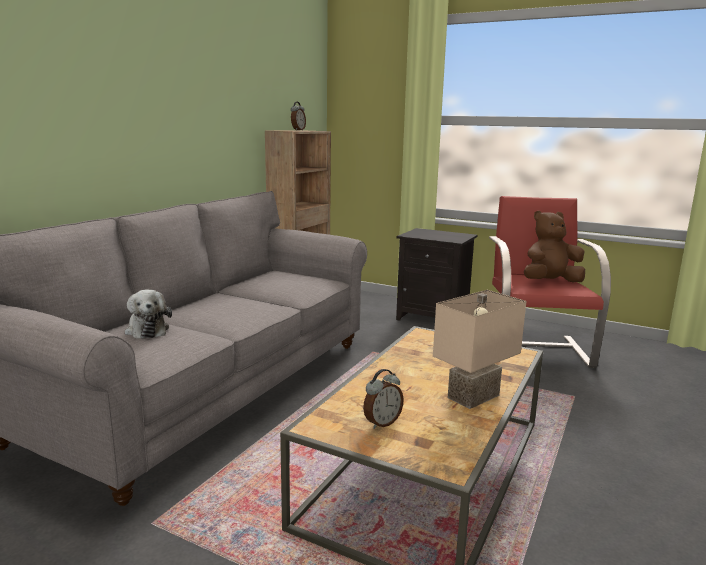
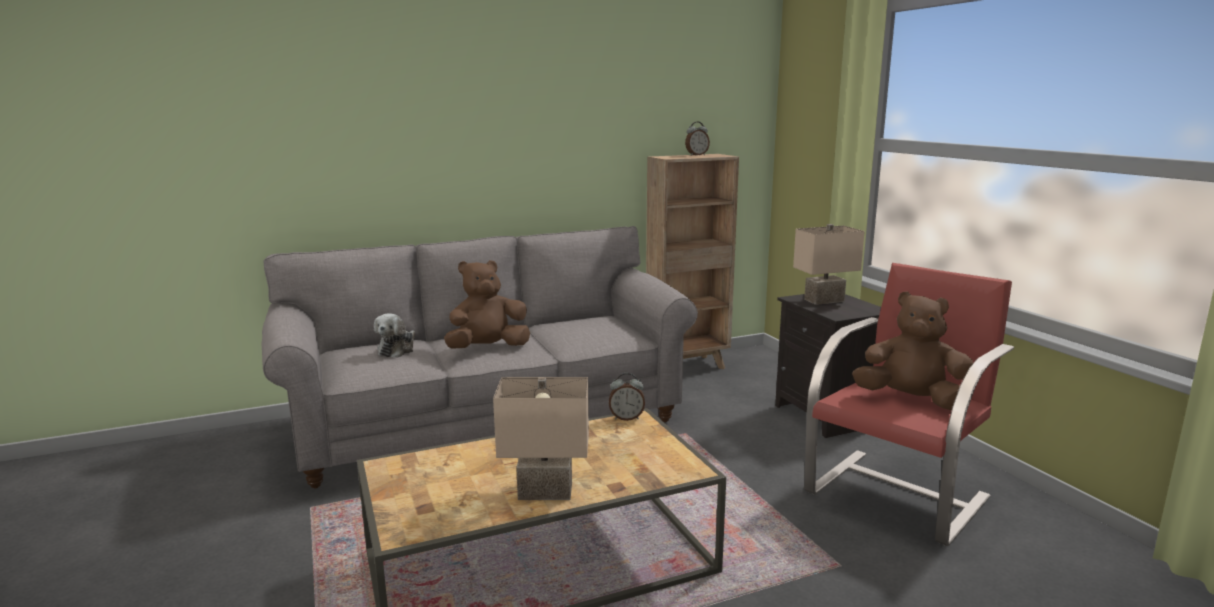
camera: 40 degrees right, 0 degrees up
(228, 311) = (487, 348): none -> brown plush toy
(381, 423) = (429, 481): alarm clock -> alarm clock (626, 418)
(426, 233) = (823, 300): none -> beige table lamp

